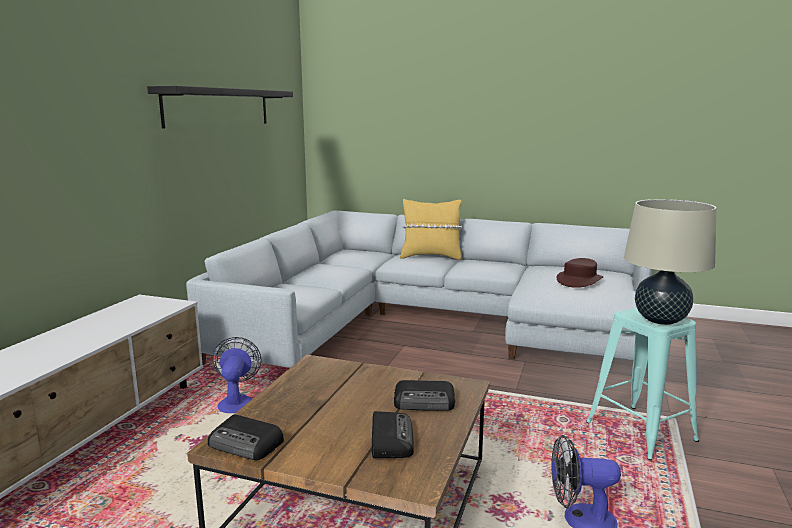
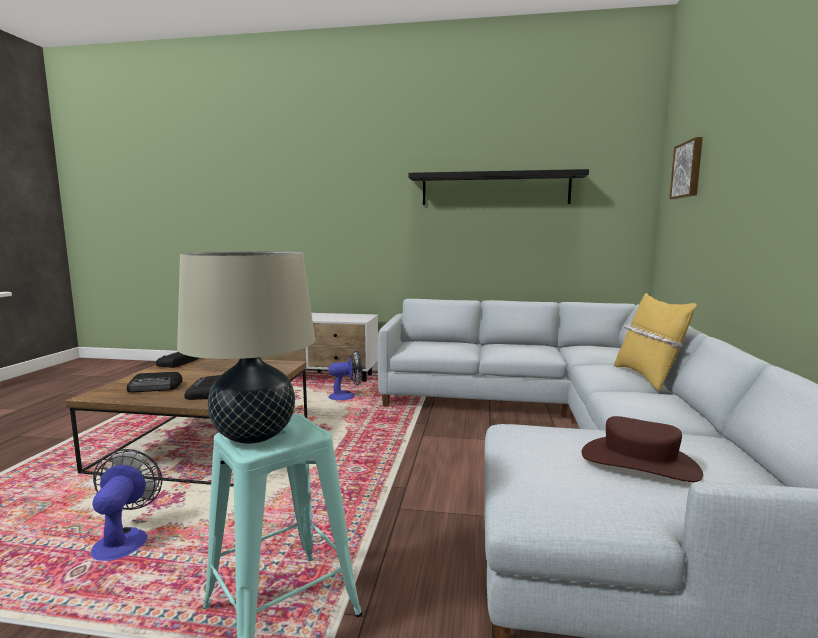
camera: 80 degrees right, 5 degrees down
(361, 100) = (688, 170): none -> picture

